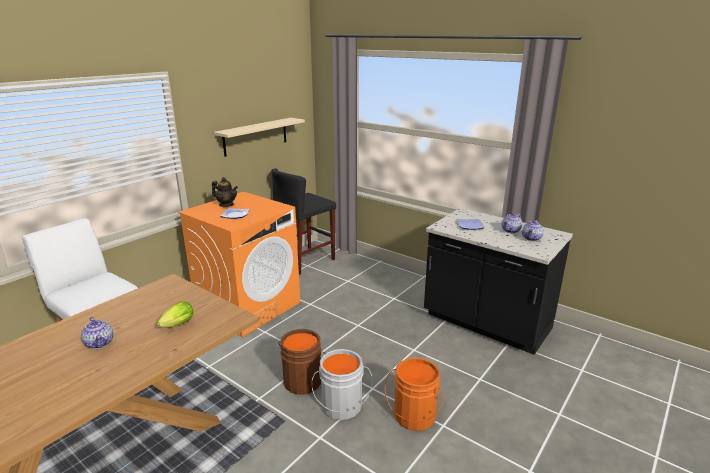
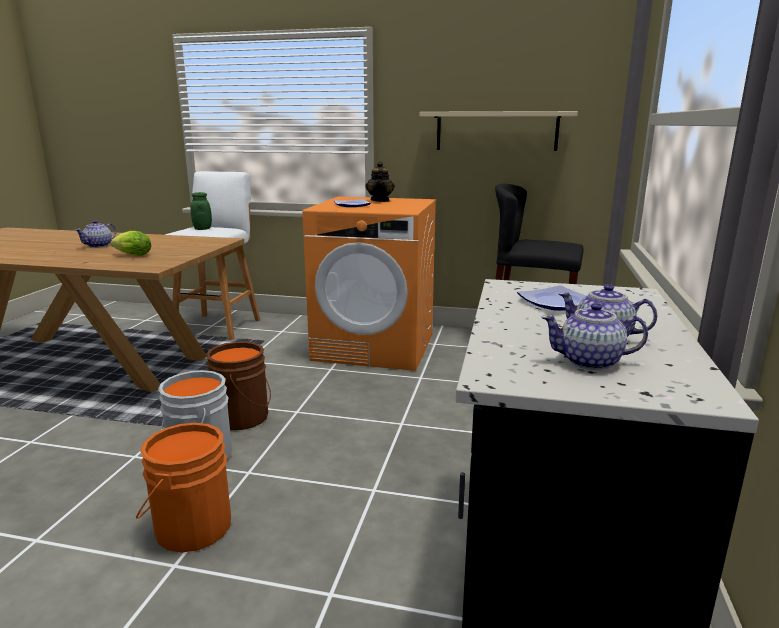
camera: 65 degrees right, 5 degrees down
(89, 287) = (202, 229): none -> green jar

